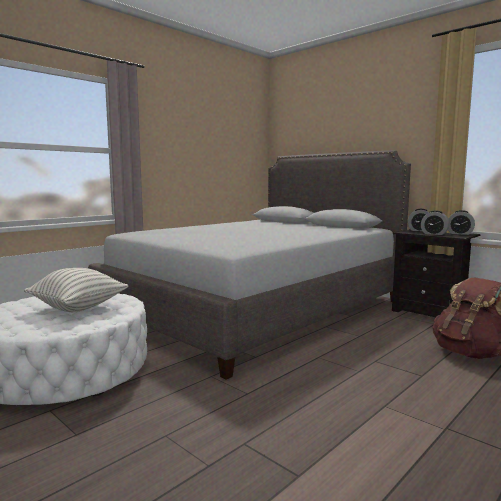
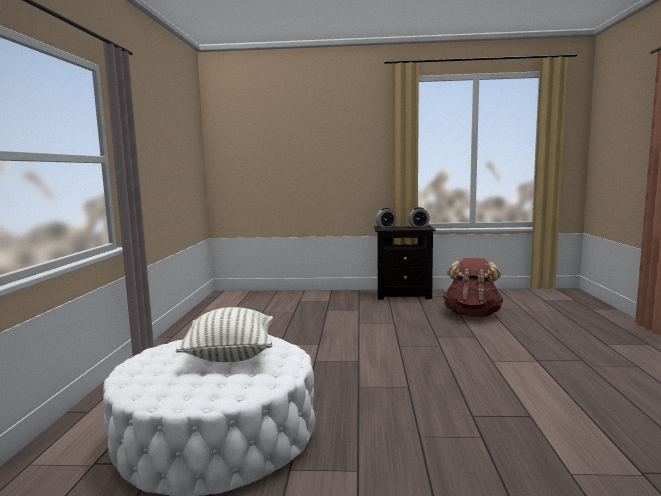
camera: 40 degrees left, 0 degrees up
(258, 309) = (277, 324): grey bed -> none
(434, 234) = (405, 228): alarm clock -> none

